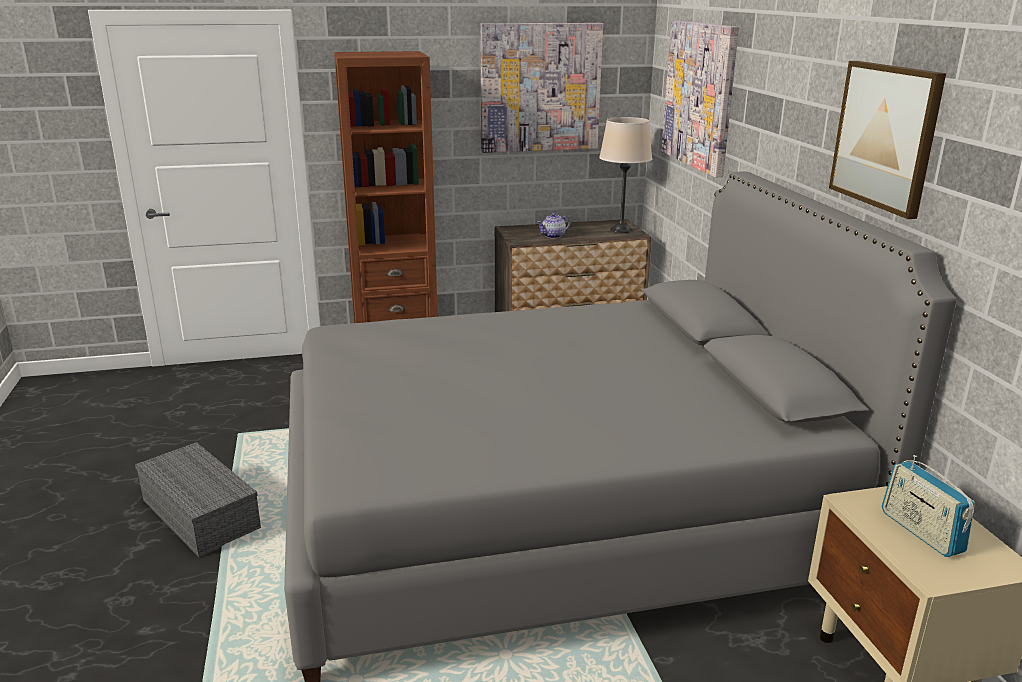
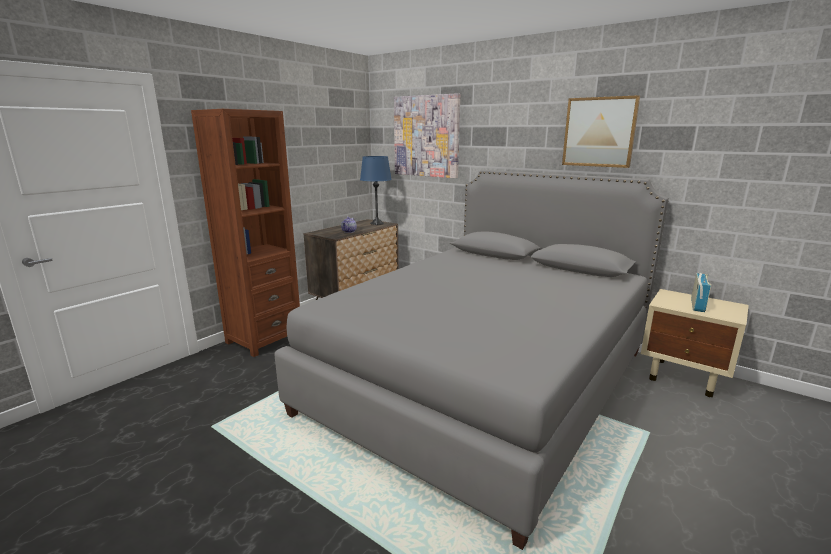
camera: 40 degrees left, 5 degrees down
(203, 514) = (270, 493): grey storage box -> none
(540, 88) = (319, 139): picture -> none
(621, 230) = (376, 223): beige table lamp -> blue table lamp
(921, 532) = (697, 305): radio -> radio turned 90 degrees counterclockwise

